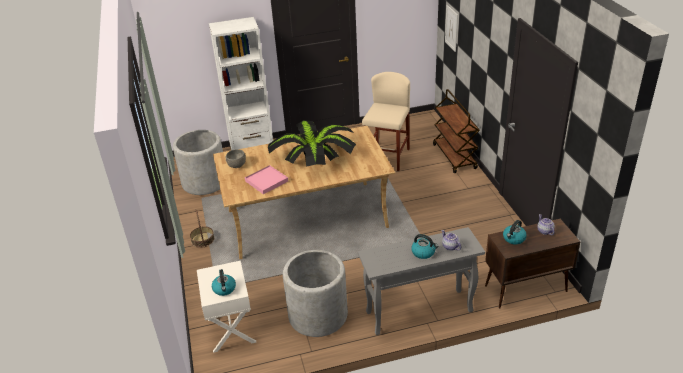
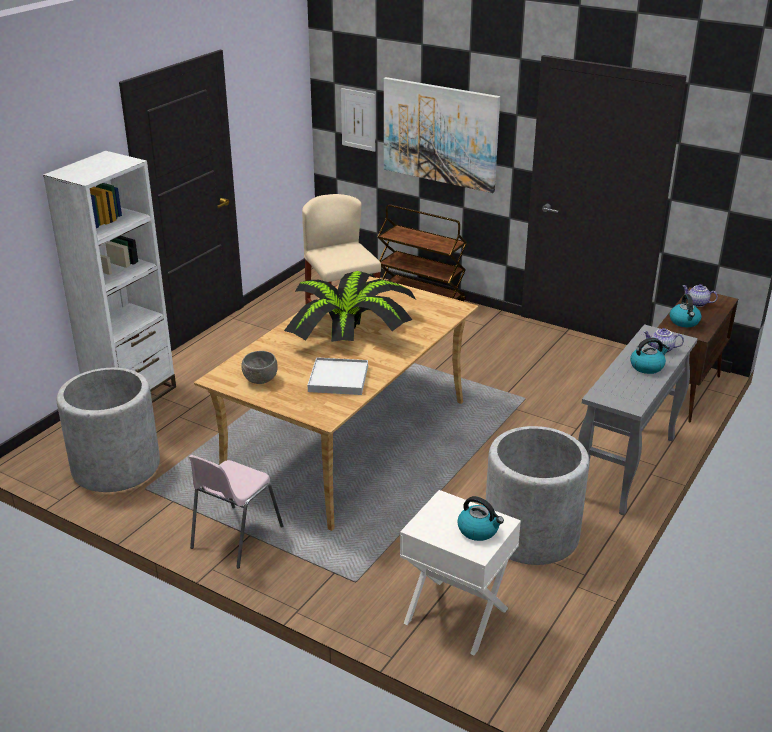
camera: 45 degrees left, 5 degrees down
(202, 240) = (235, 537): basket -> pink chair
(266, 181) = (338, 379): pink tray -> white tray
(478, 52) = (440, 134): none -> picture

